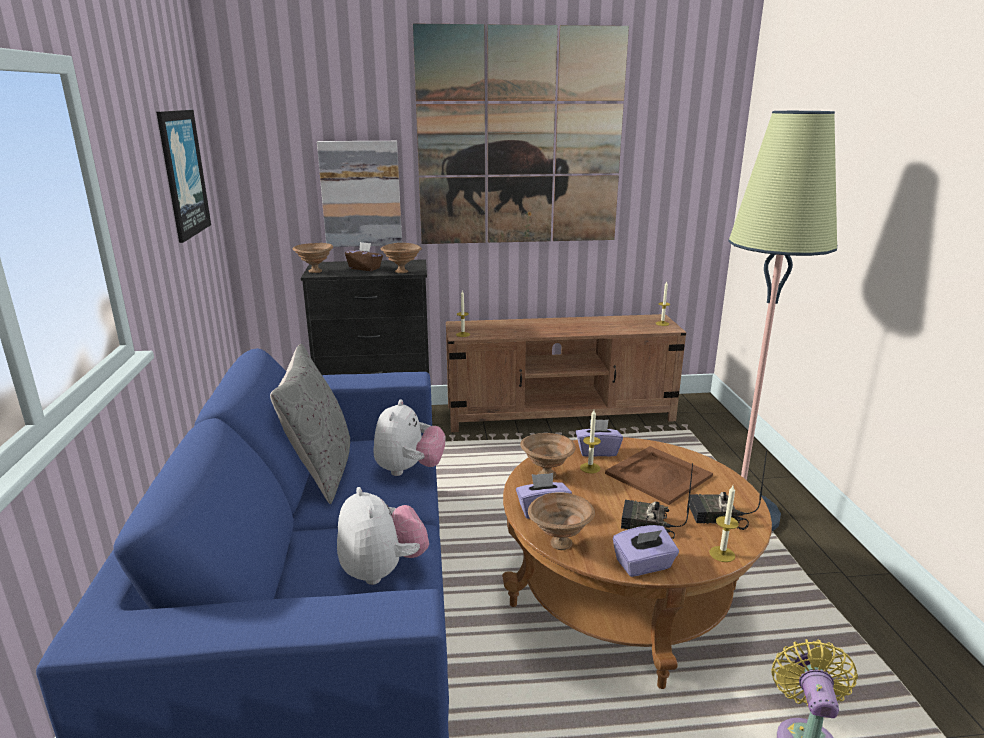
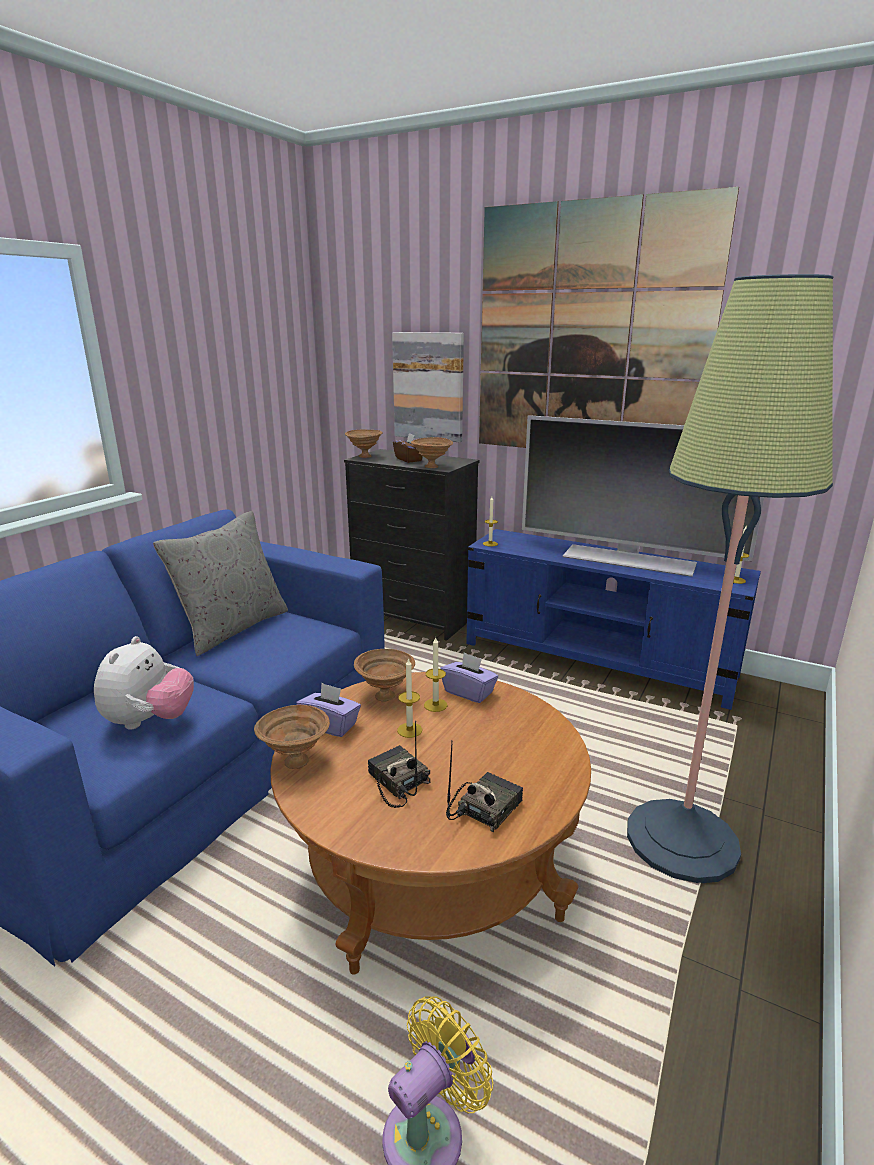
camera: 35 degrees right, 0 degrees up
(182, 174) = (252, 354): picture -> none
(409, 470) = (292, 651): plush toy -> none
(560, 414) = (597, 659): brown tv stand -> blue tv stand
(579, 324) = (628, 559): none -> television
(643, 565) = (332, 817): purple tissue box -> none
(658, 475) = (493, 739): brown tray -> none
(716, 517) = (484, 808): radio -> radio turned 90 degrees clockwise
(722, 554) = (426, 847): candle -> candle (409, 730)

